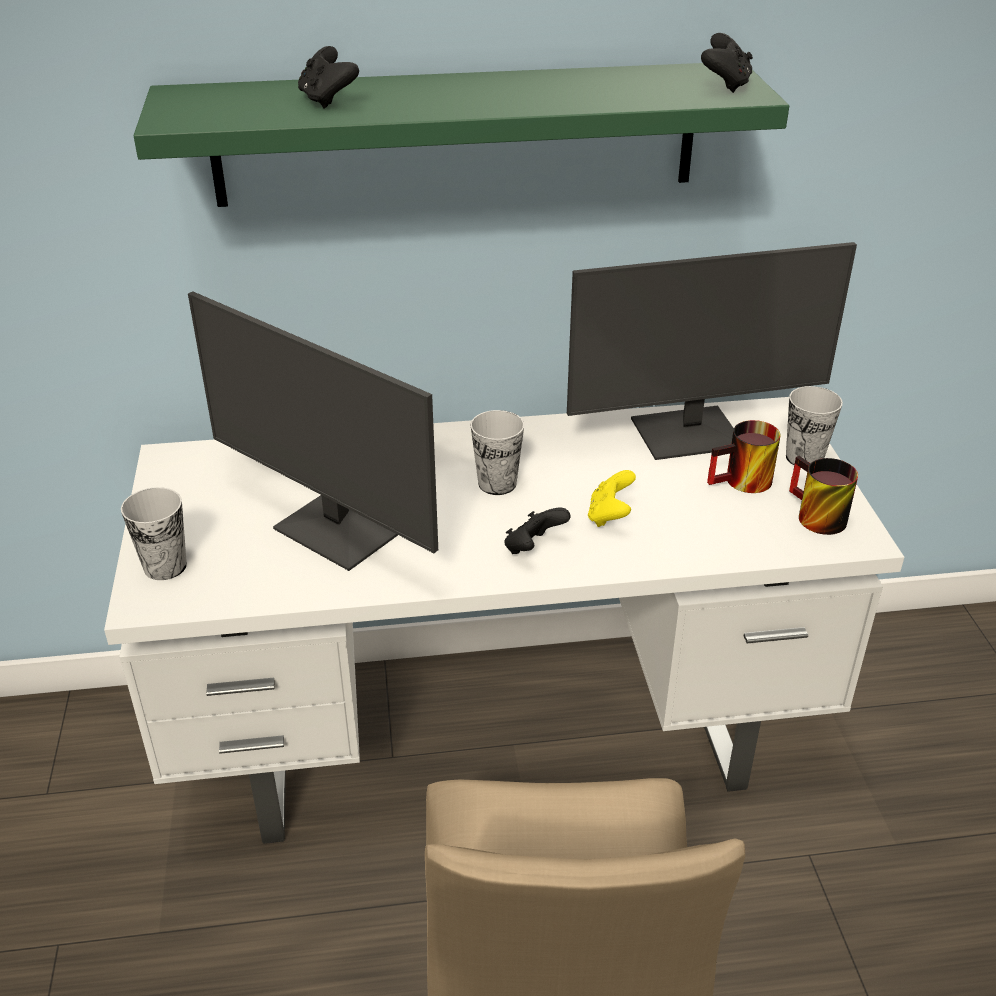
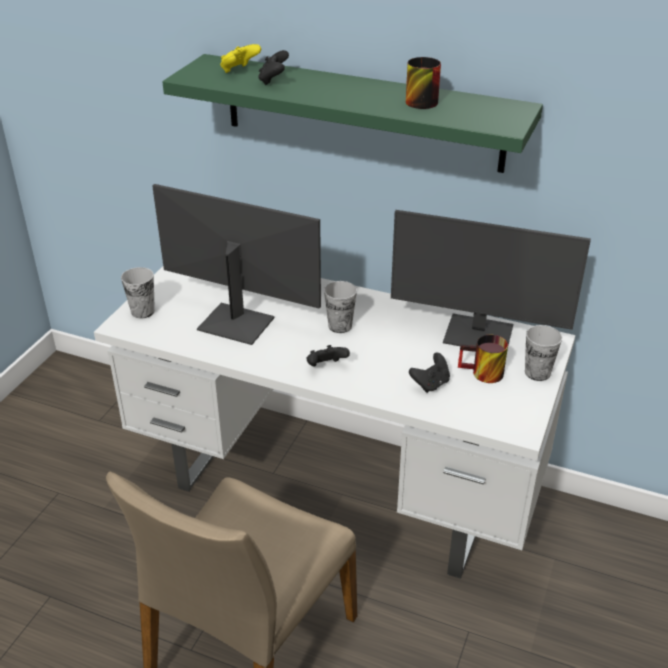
camera: 30 degrees right, 0 degrees up
(338, 530) = (236, 322): monitor -> monitor turned 135 degrees clockwise
(610, 516) = (384, 365): yellow game controller -> yellow game controller (239, 71)
(725, 85) = (503, 117): black game controller -> black game controller (430, 384)
(812, 516) = (505, 407): mug -> mug (418, 100)

